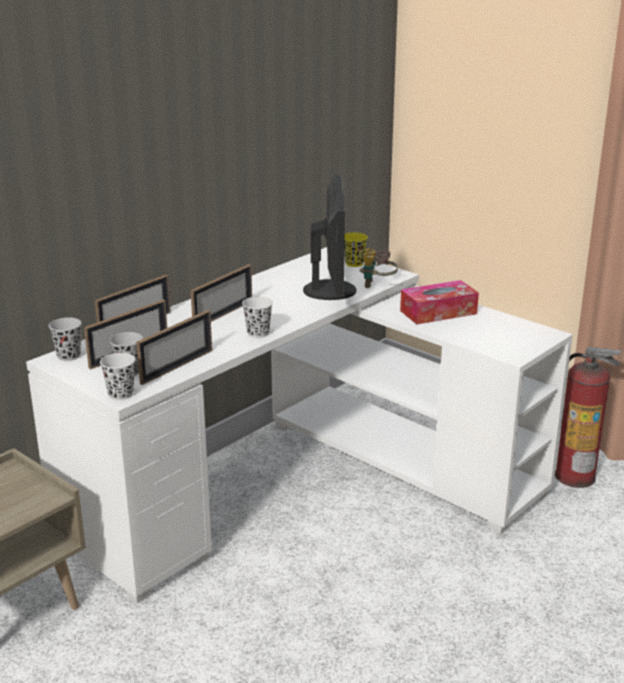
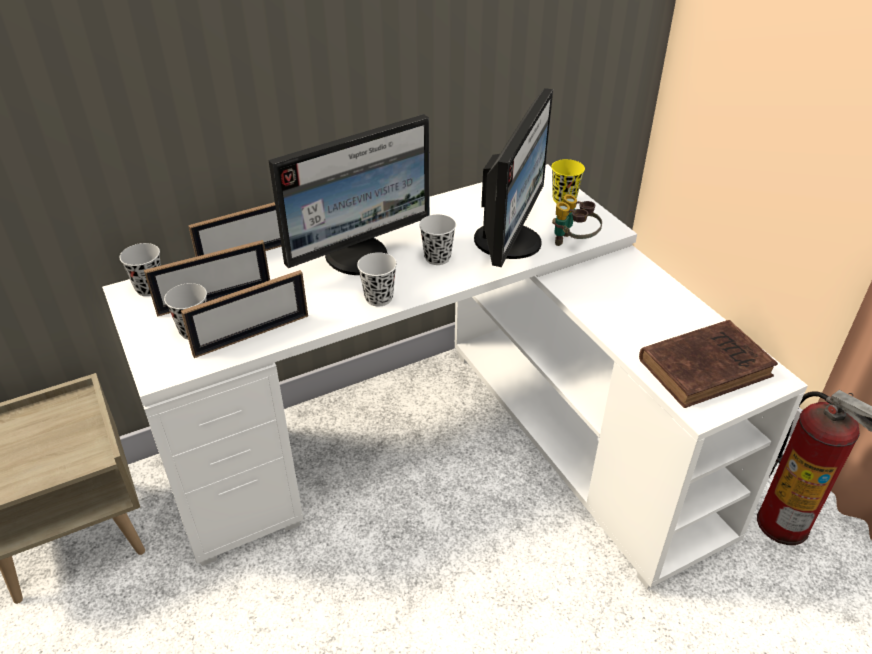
camera: 20 degrees right, 15 degrees up
(121, 394) = (160, 368): white cup -> white cup (437, 258)
(223, 314) = (358, 256): picture frame -> monitor
(438, 312) = (636, 301): tissue box -> none
(506, 336) = (707, 367): none -> brown book

